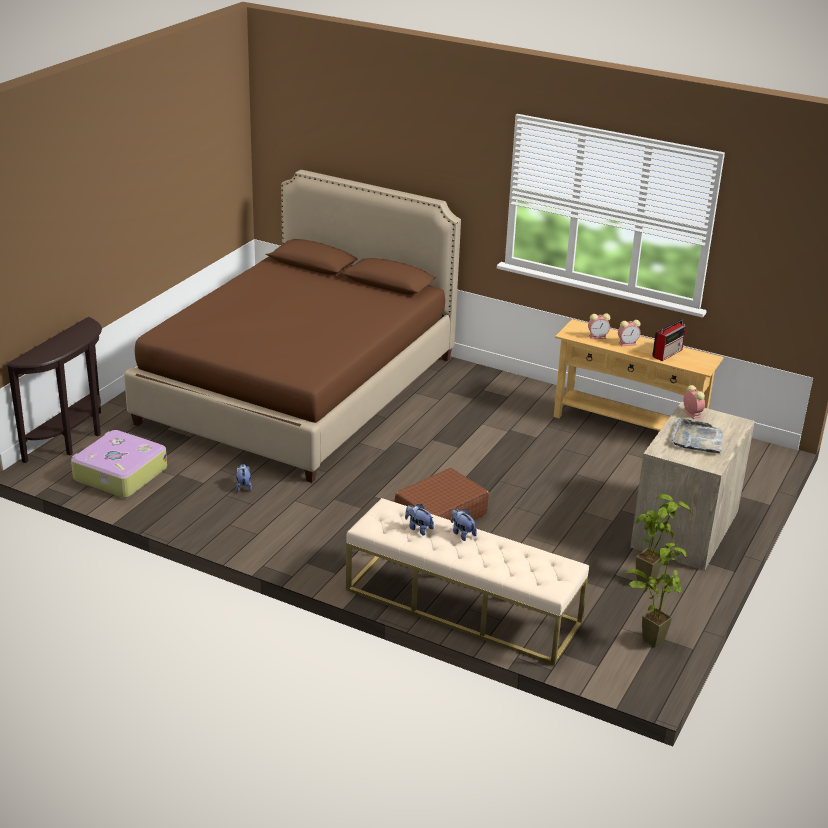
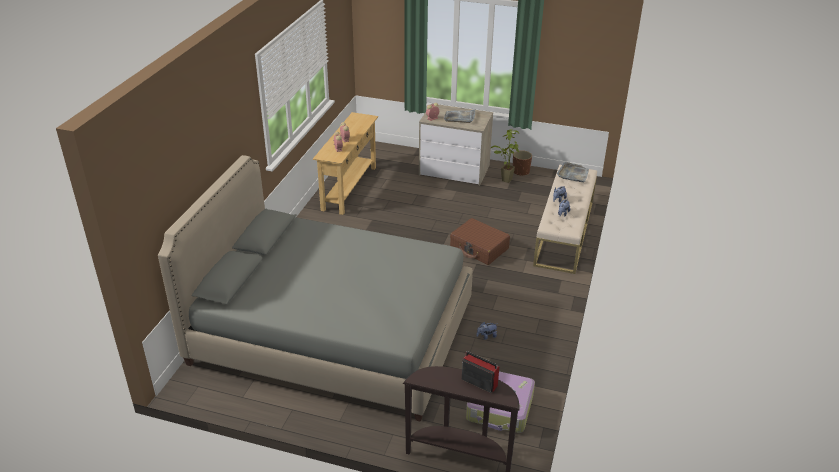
camera: 100 degrees left, 5 degrees up
(299, 390) = (333, 334): brown bed -> grey bed
(544, 567) = (573, 174): none -> grey tray
(648, 636) = (552, 179): potted plant -> none
(668, 353) = (353, 127): radio -> radio (478, 382)
(678, 603) = (521, 172): none -> brown planter

